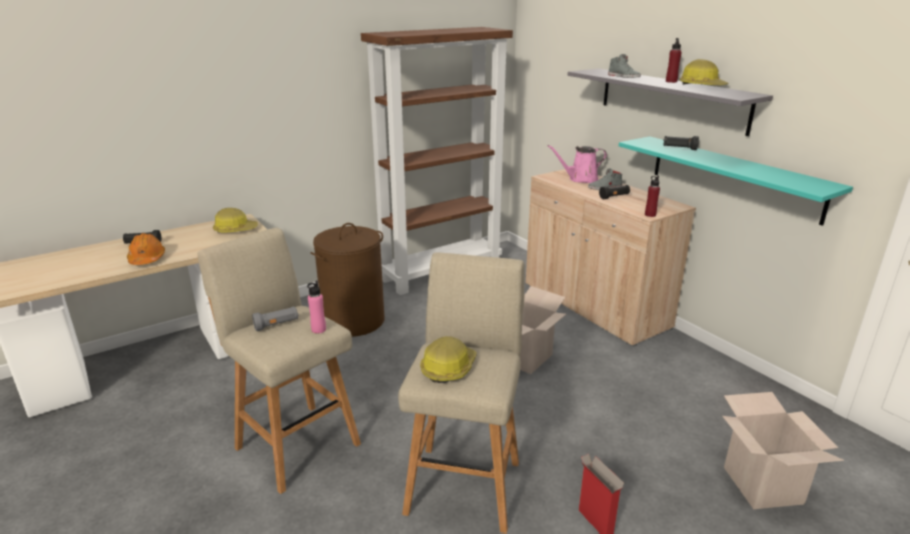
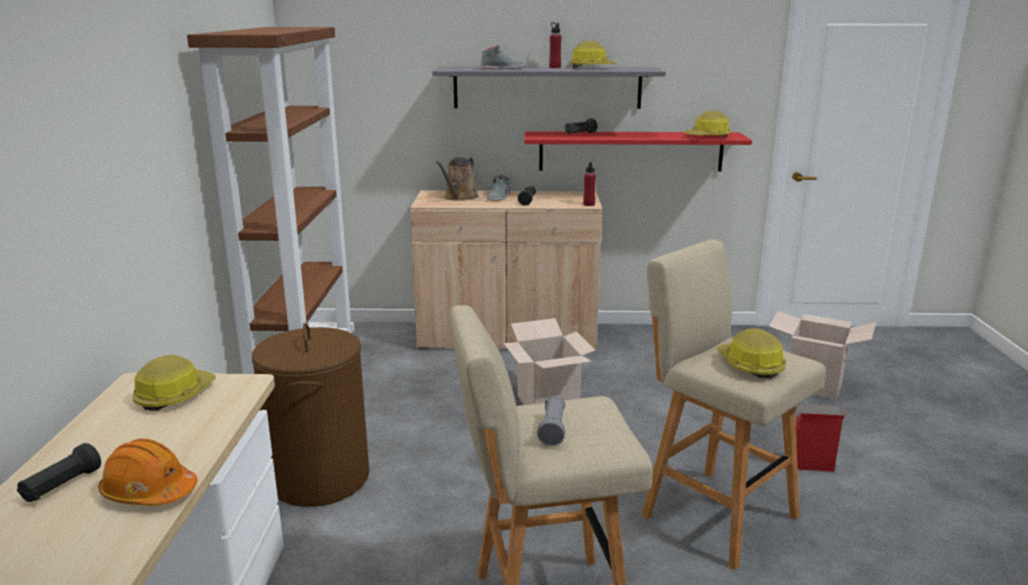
camera: 55 degrees left, 5 degrees down
(318, 329) = (596, 407): pink bottle -> none
(580, 179) = (459, 197): pink watering can -> brown watering can
(733, 177) = (630, 151): turquoise shelf -> red shelf
(785, 181) = (708, 137): none -> hard hat

